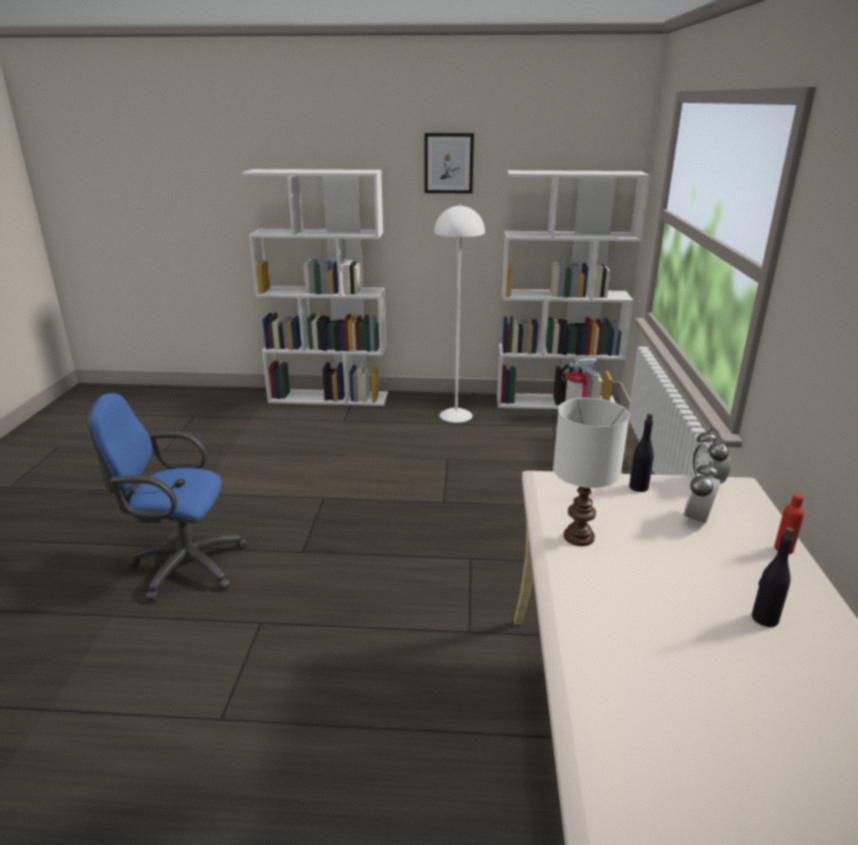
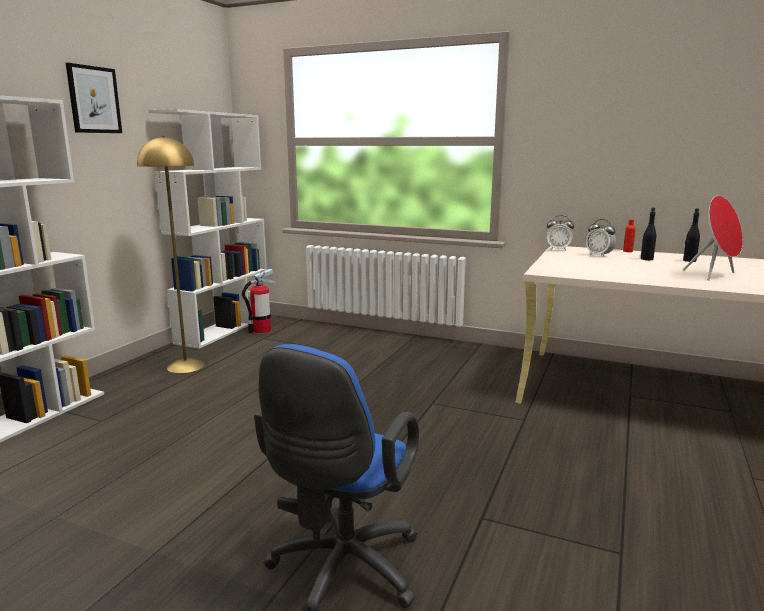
camera: 70 degrees left, 10 degrees down
(455, 415) = (185, 366): white floor lamp -> yellow floor lamp
(578, 536) = (618, 271): white table lamp -> none
(631, 635) = (714, 275): none -> red speaker
(638, 487) = (560, 257): black bottle -> black bottle (646, 259)

